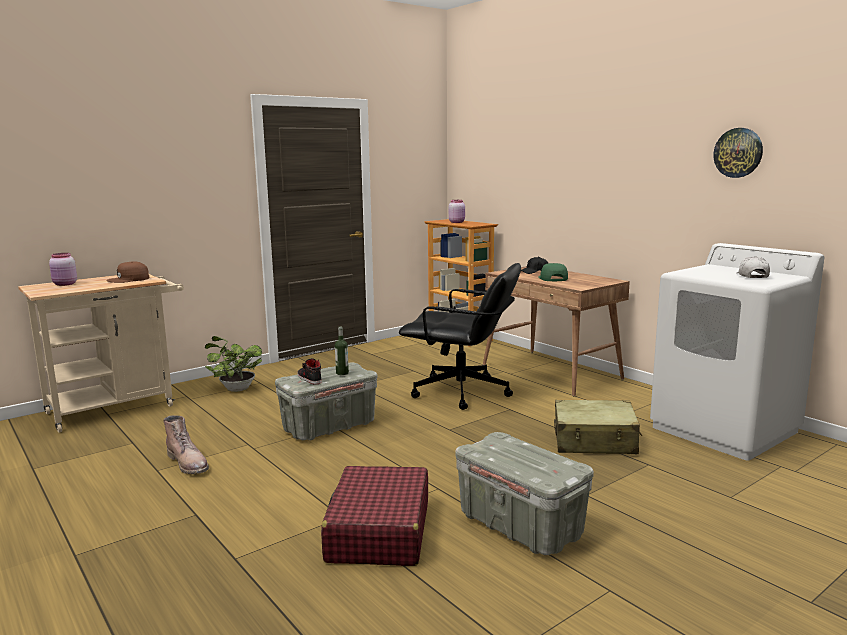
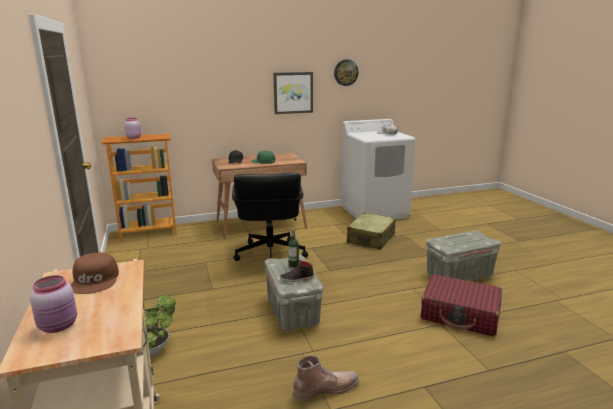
camera: 70 degrees left, 5 degrees up
(462, 392) = (269, 255): black office chair -> black office chair turned 135 degrees clockwise
(644, 184) = (293, 93): none -> picture

